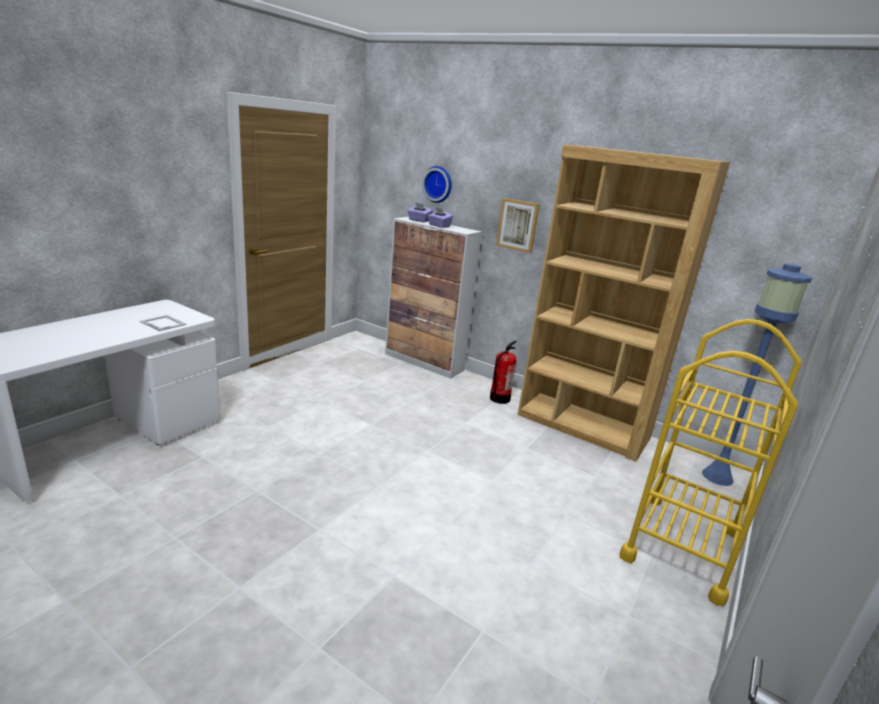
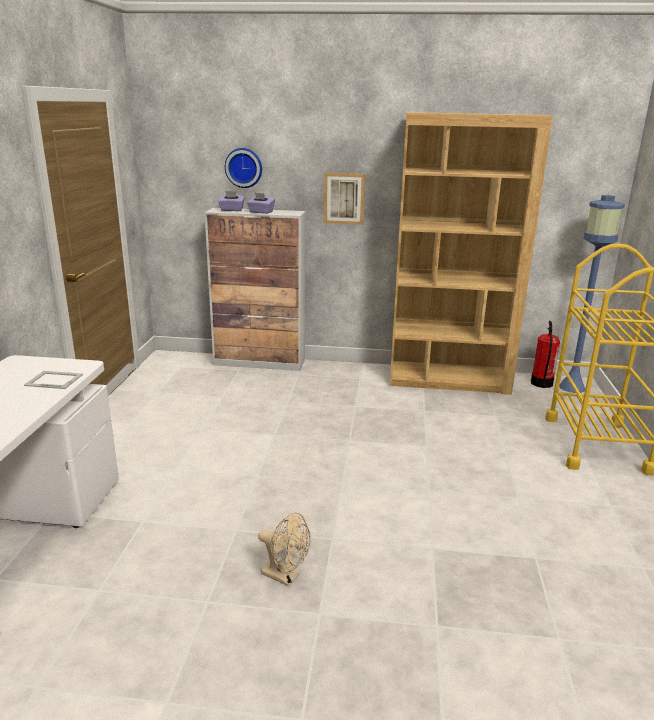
camera: 25 degrees left, 0 degrees up
(249, 544) = (285, 576): none -> beige fan
(499, 398) = (361, 376): fire extinguisher -> fire extinguisher (541, 383)

